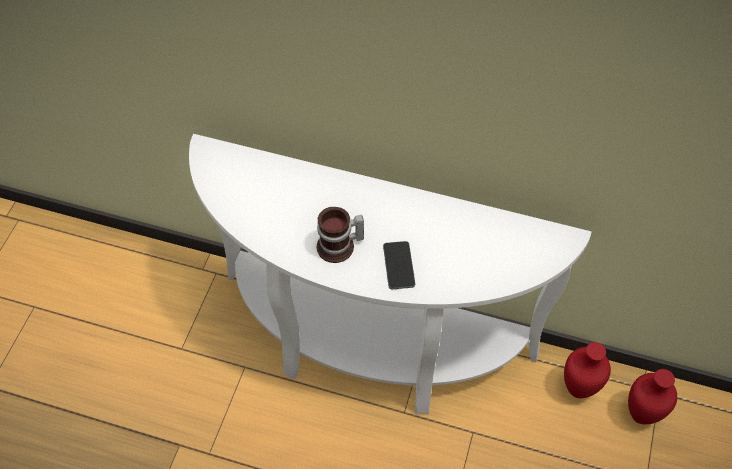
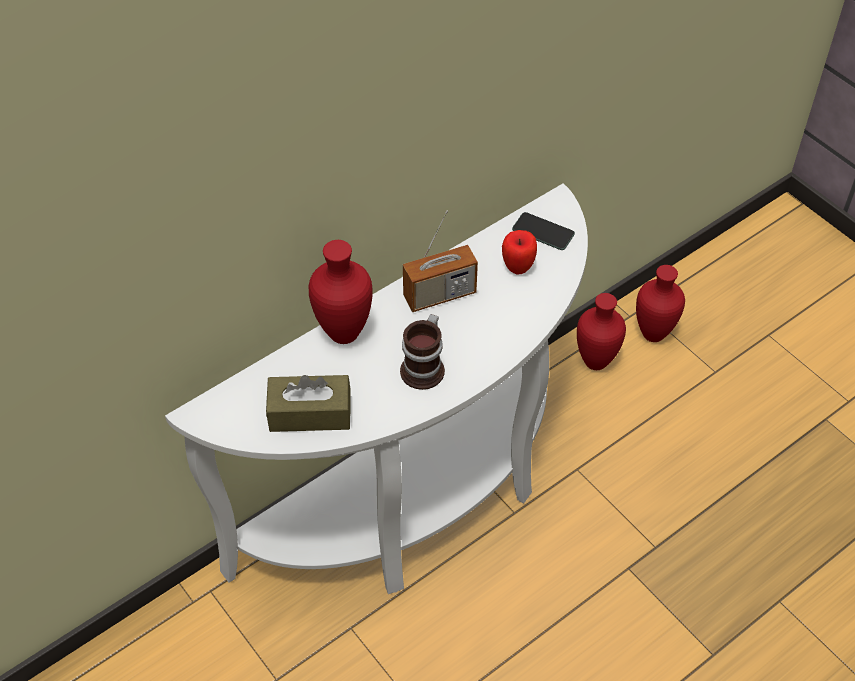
camera: 55 degrees left, 5 degrees down
(251, 205) = (310, 413): none -> brown tissue box
(332, 185) = (346, 333): none -> red vase
(399, 265) = (485, 334): phone -> phone (543, 232)
(411, 217) = (439, 295): none -> radio
(479, 250) = (518, 267): none -> apple

